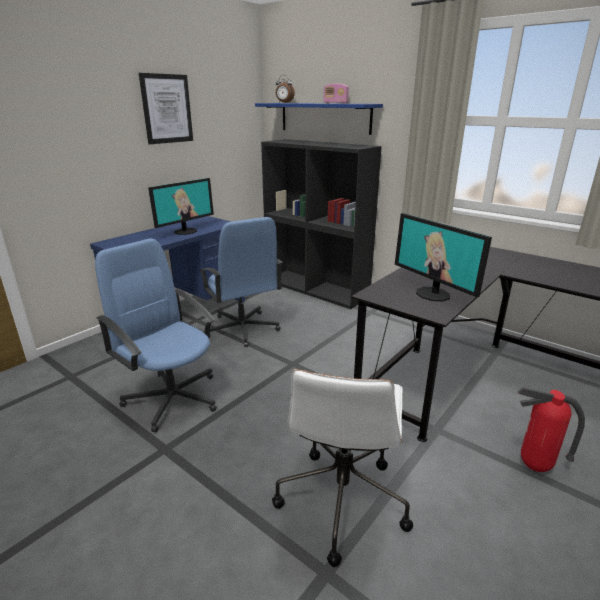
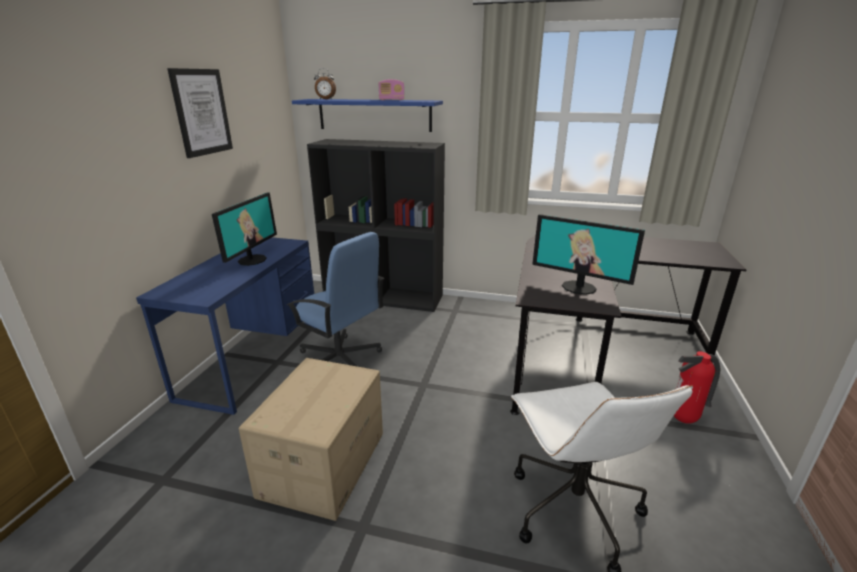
camera: 25 degrees left, 0 degrees up
(172, 397) = (323, 463): blue office chair -> cardboard box

